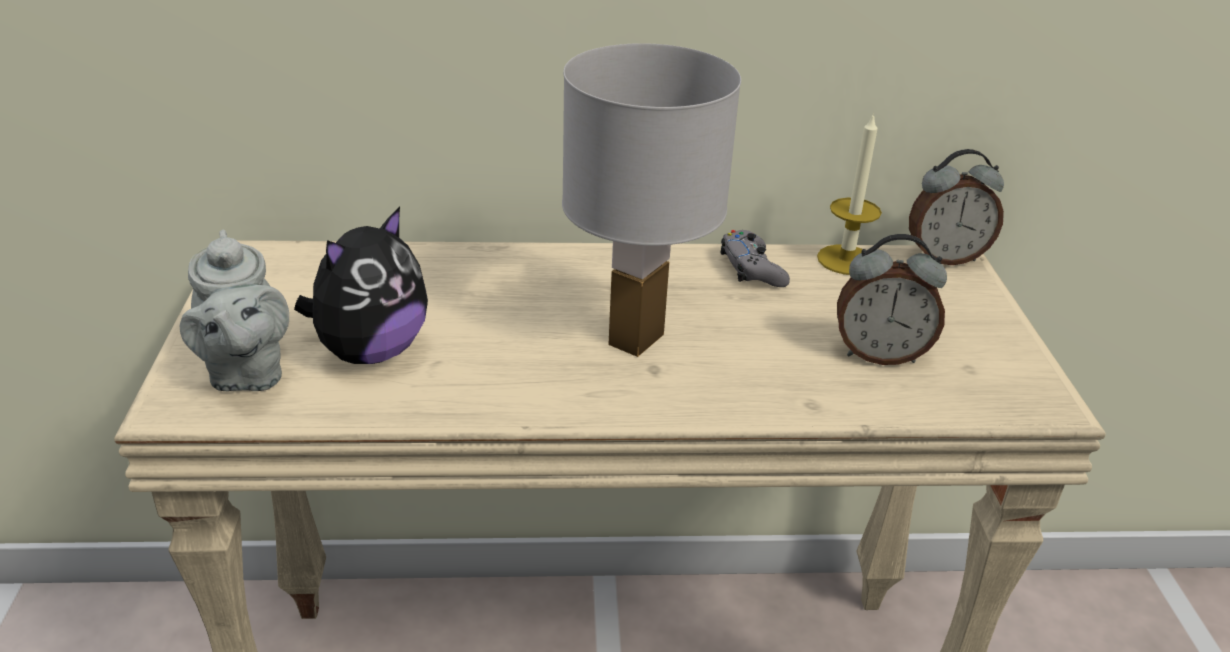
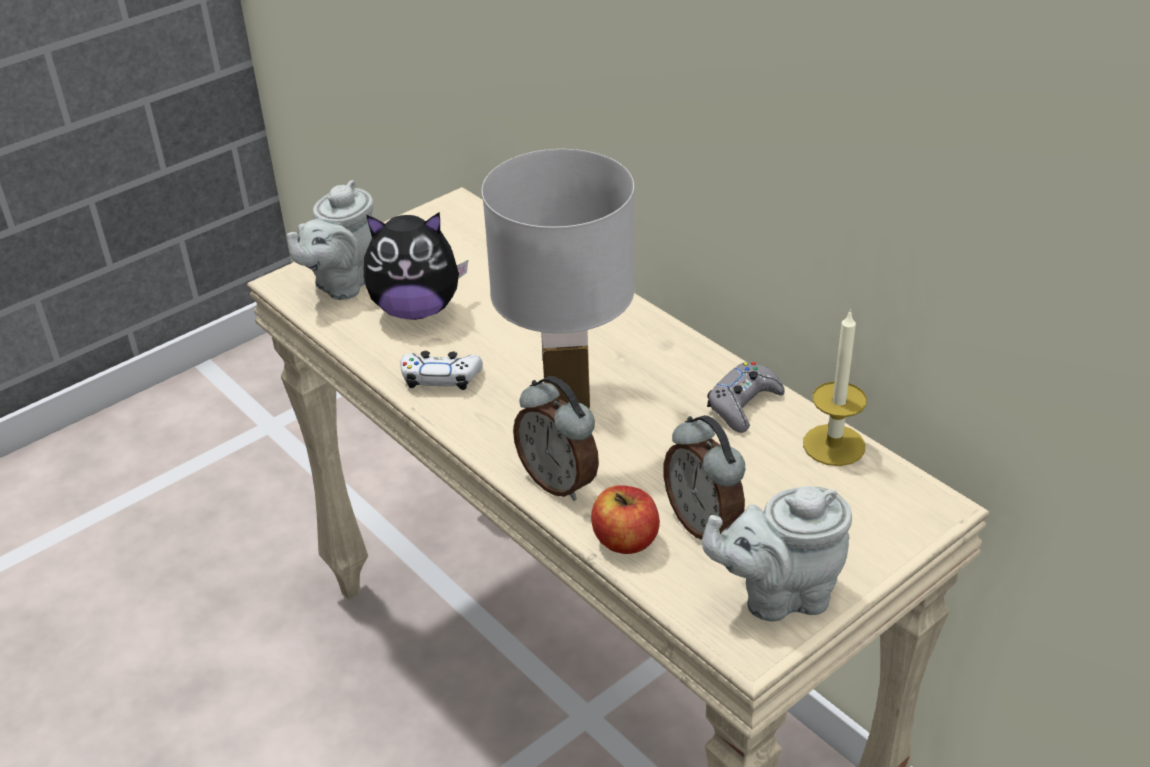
camera: 55 degrees right, 5 degrees up
(502, 388) = (441, 377): none -> white game controller
(863, 400) = (625, 540): none -> apple
(945, 257) = (927, 498): alarm clock -> alarm clock (559, 481)
(998, 364) = (778, 595): none -> grey teapot

